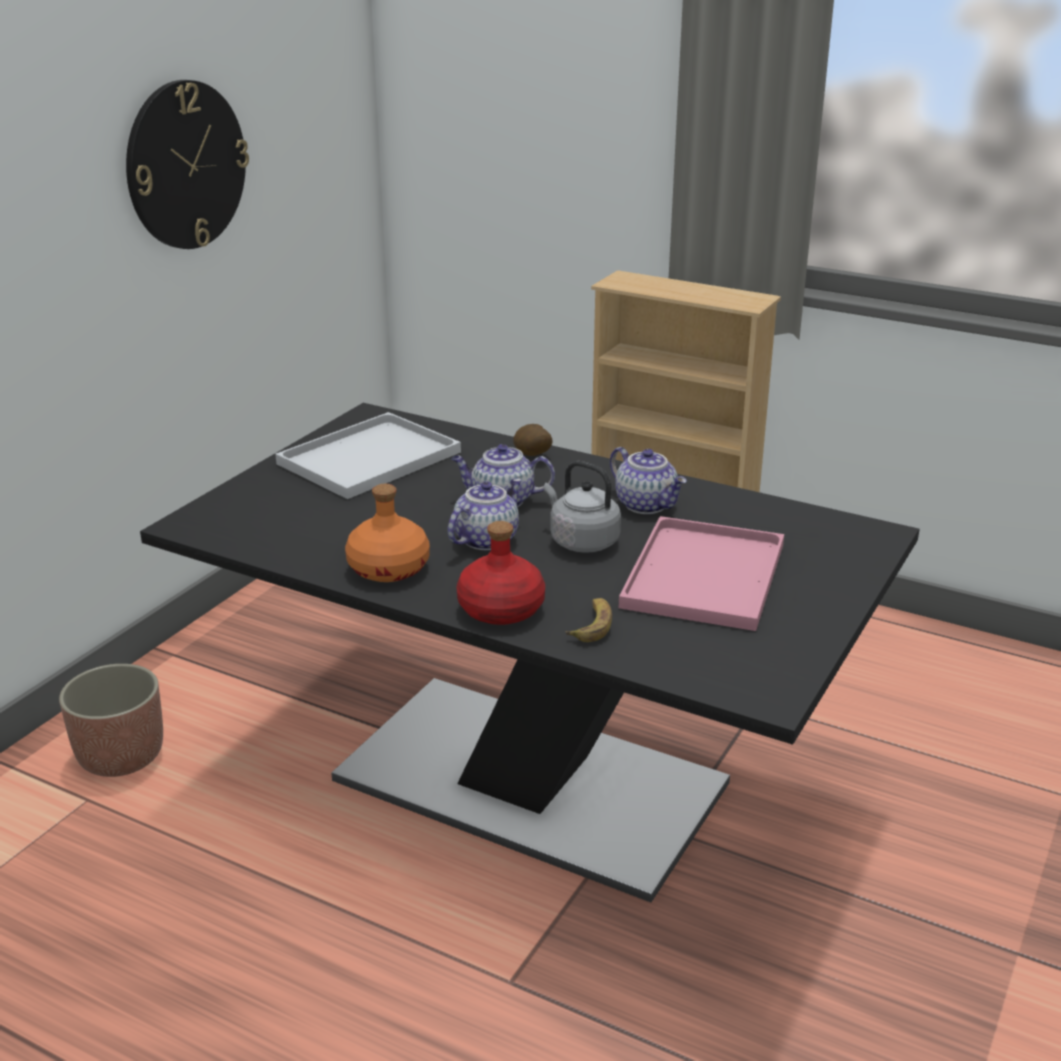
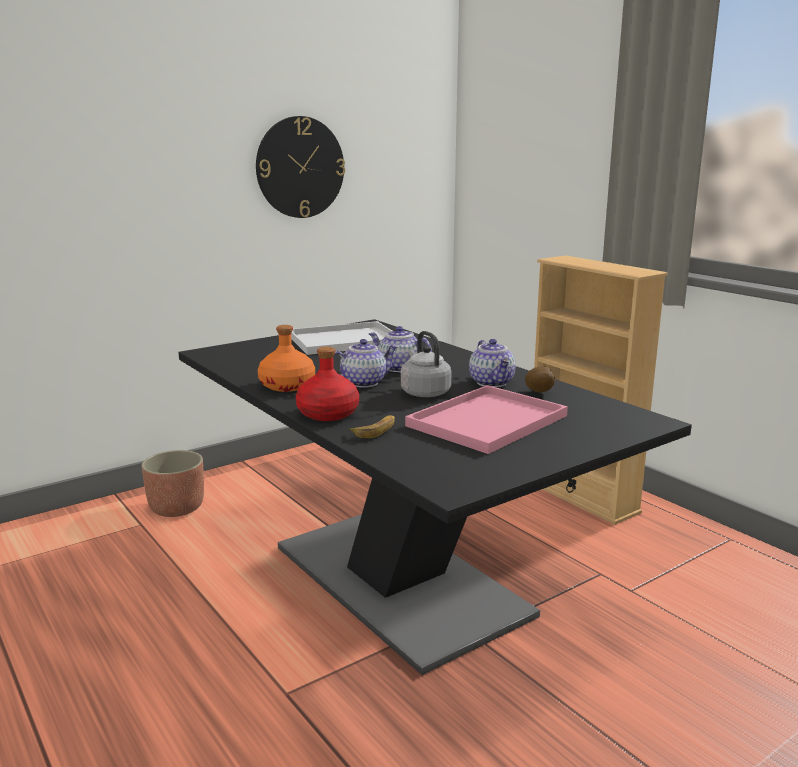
camera: 25 degrees right, 10 degrees down
(532, 456) = (445, 352): potato -> potato (538, 393)

